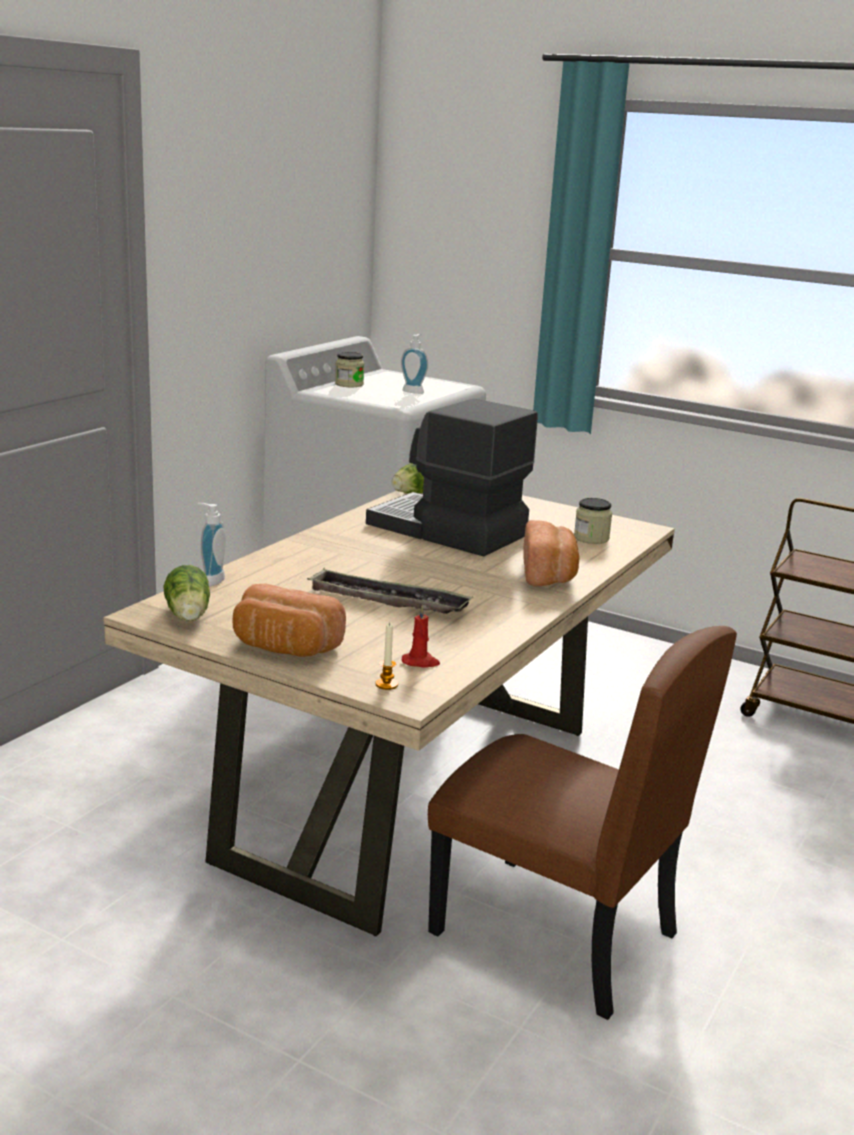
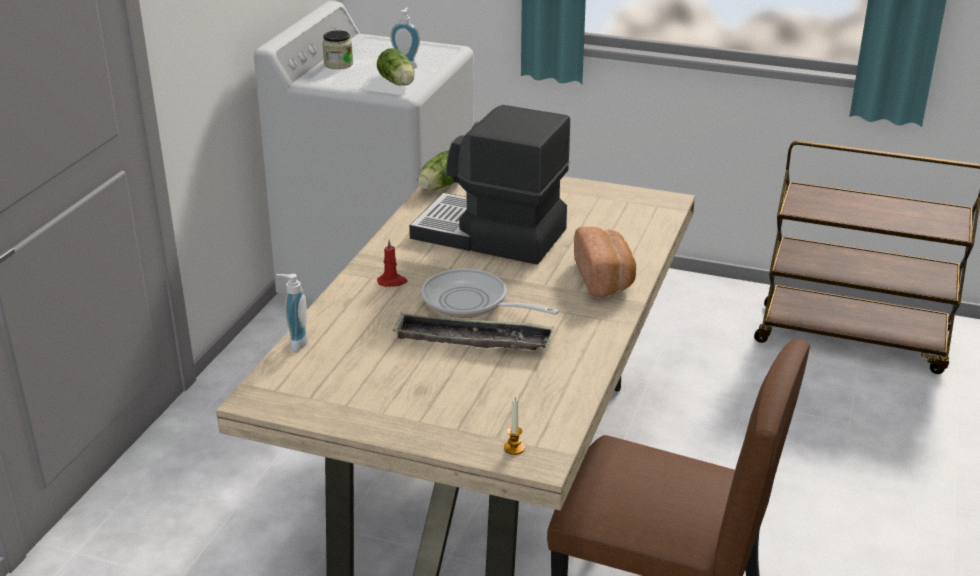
camera: 10 degrees left, 10 degrees up
(188, 616) = (296, 394): lettuce -> lettuce (398, 83)
(284, 648) = (403, 419): bread -> none
(401, 575) = (471, 303): none -> frying pan
(420, 662) = (533, 414): red candle -> red candle (392, 282)
(591, 538) = (625, 222): jar -> none

